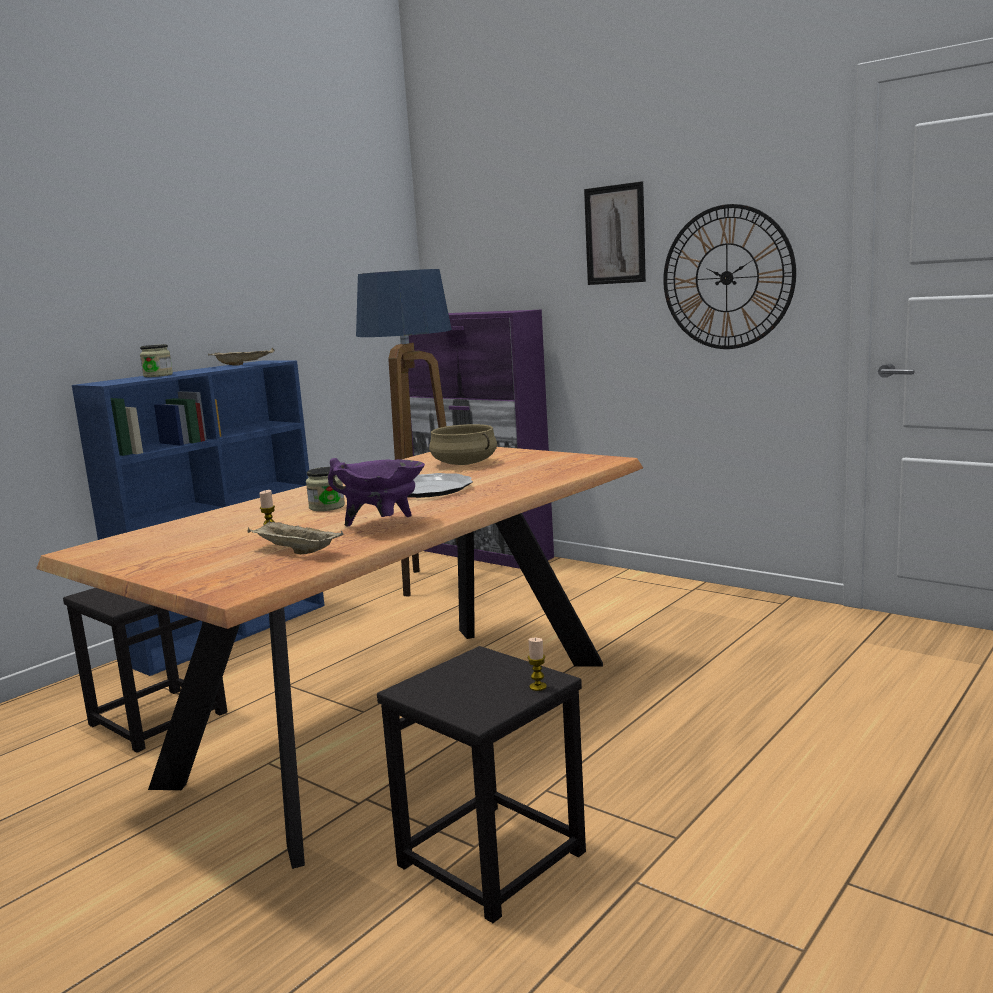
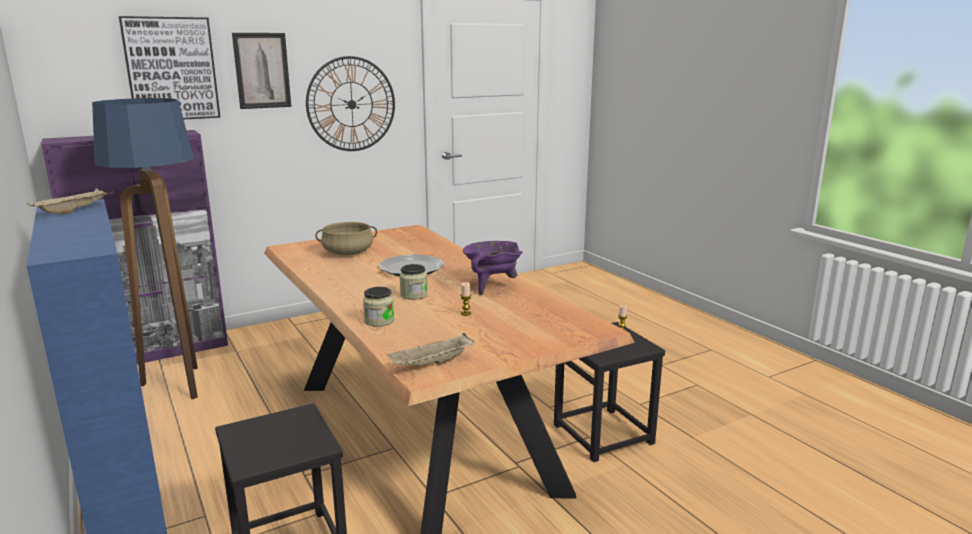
camera: 70 degrees left, 5 degrees up
(158, 375) = (71, 236): jar -> jar (379, 321)
(294, 551) = (525, 310): beige tray -> beige tray (432, 364)
(527, 239) = (171, 69): none -> picture

